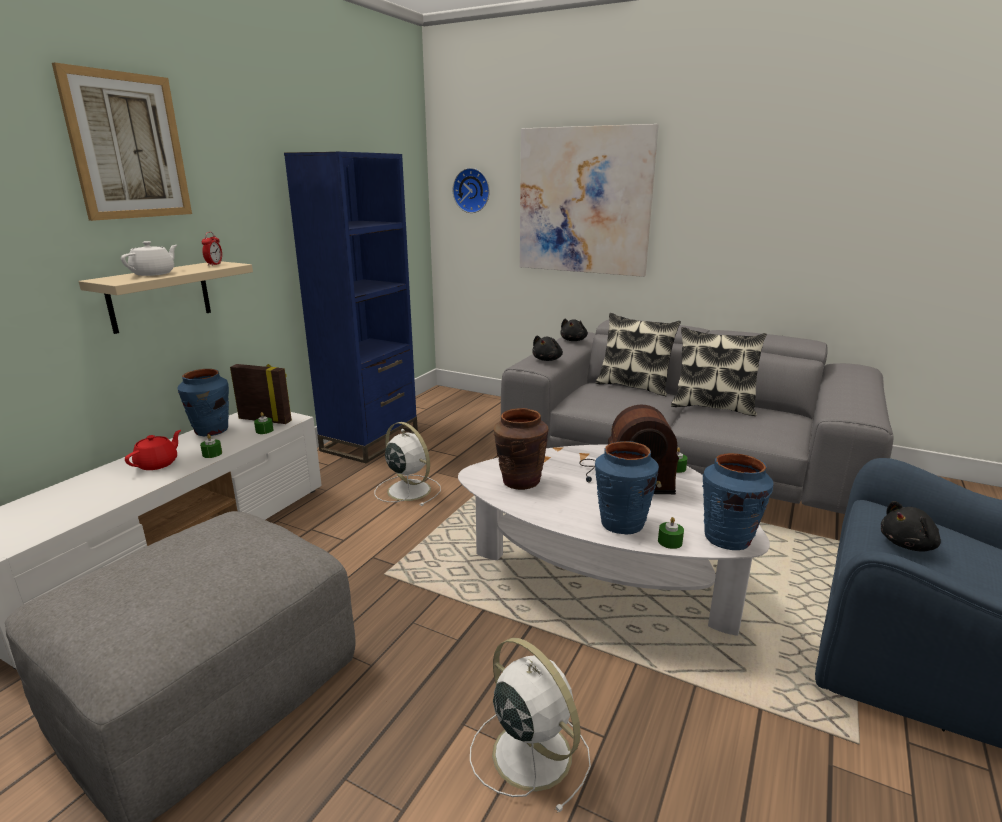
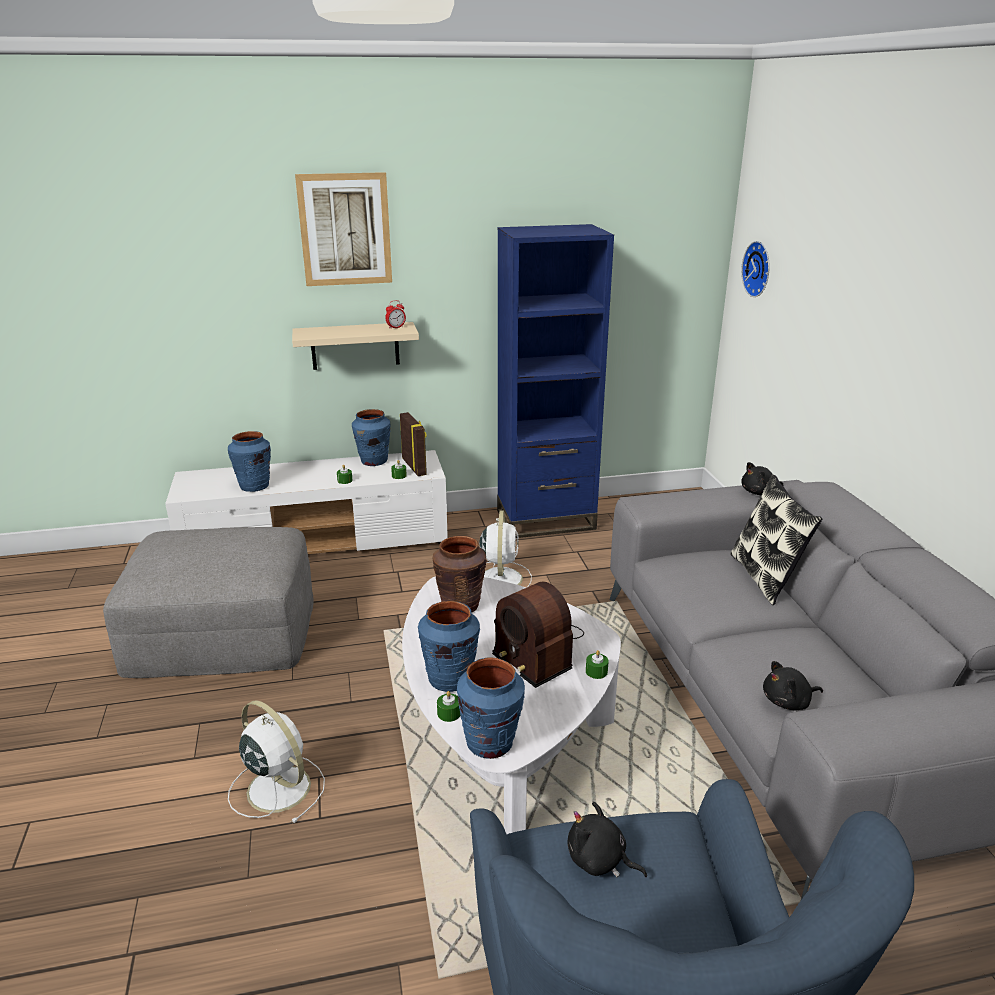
camera: 50 degrees right, 5 degrees up
(100, 500) = (254, 486): none -> blue vase
(154, 274) = (339, 331): white teapot -> none
(158, 464) = (311, 474): red teapot -> none
(529, 751) = (277, 787): white fan -> white fan turned 60 degrees counterclockwise
(547, 359) = (671, 504): black plush toy -> black plush toy (788, 702)
(584, 201) = (845, 316): picture -> none
(712, 407) = (791, 643): pillow -> none

